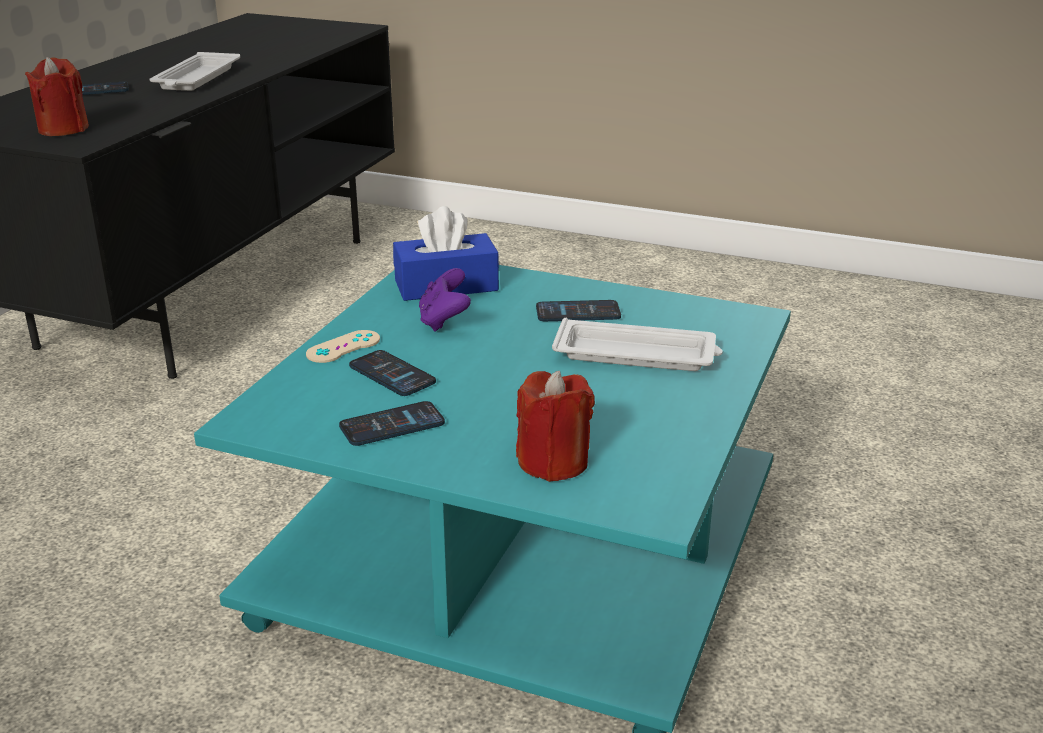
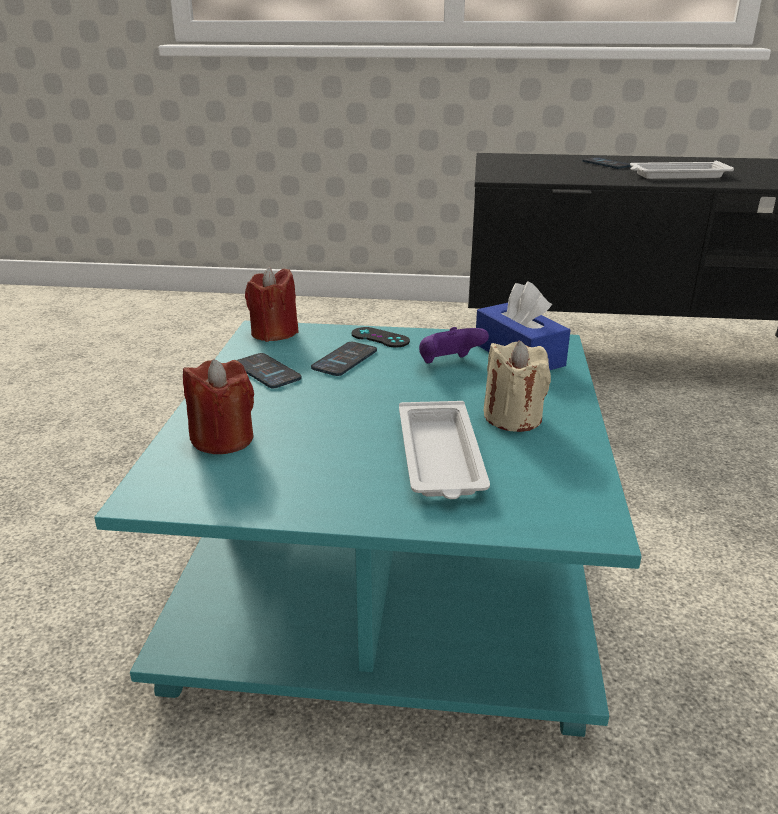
camera: 75 degrees right, 0 degrees up
(63, 129) = (520, 171): red candle -> red candle (274, 333)
(343, 347) = (380, 338): beige game controller -> black game controller
(578, 312) = (513, 417): phone -> beige candle

